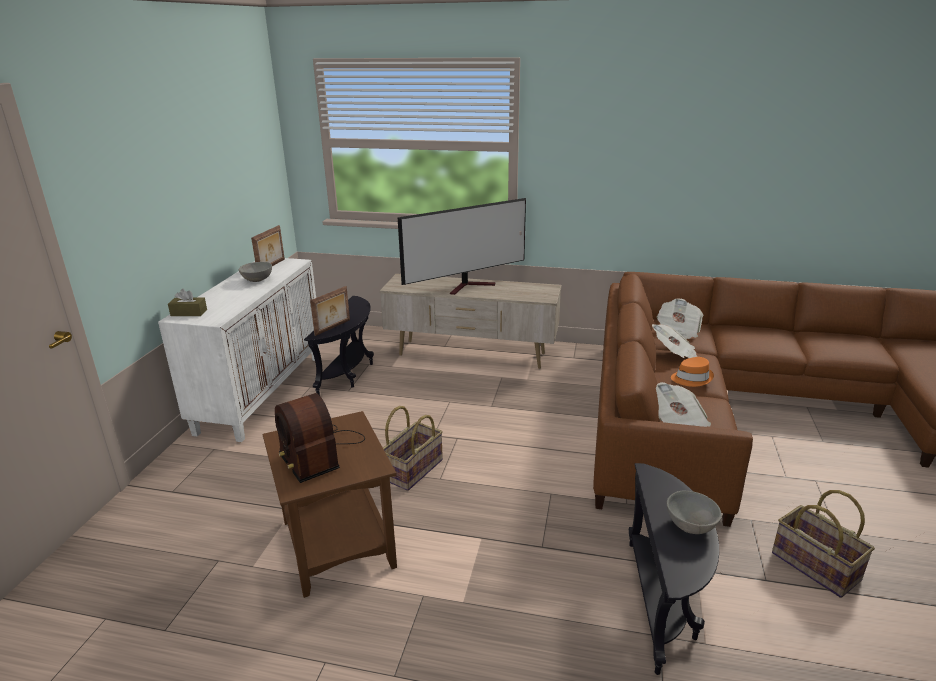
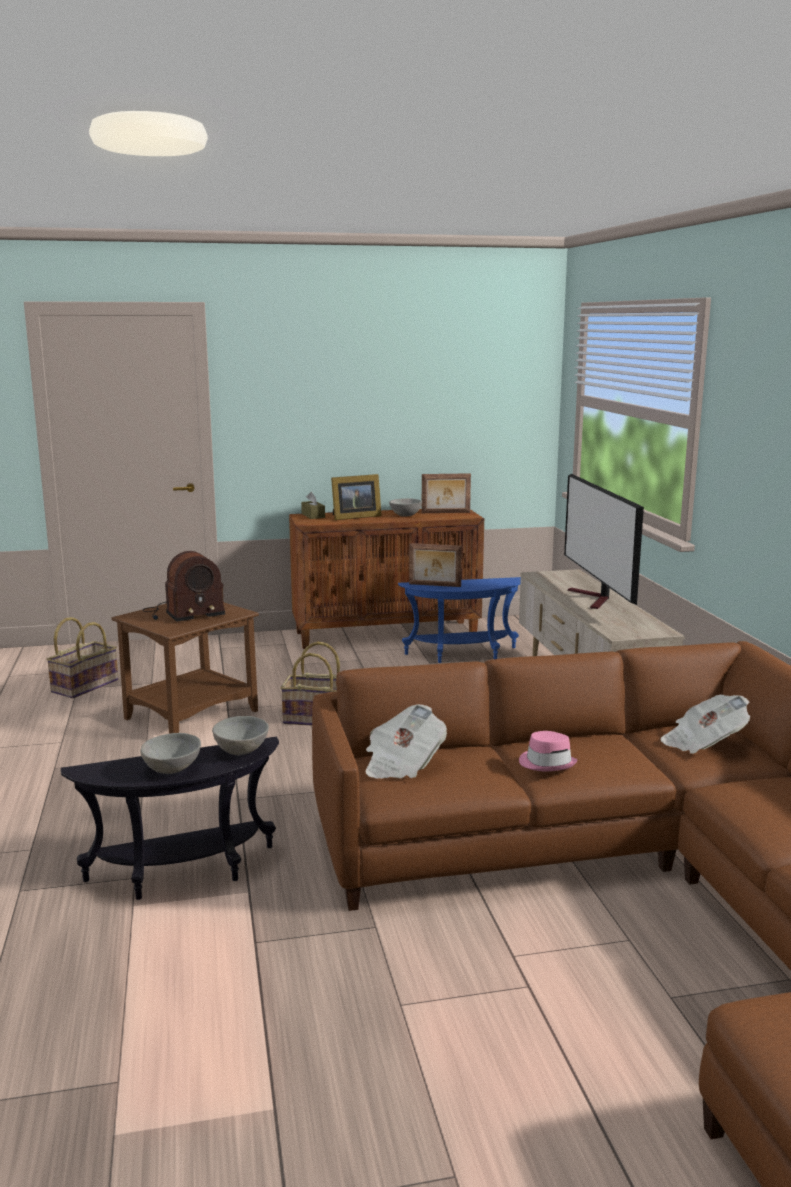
camera: 65 degrees right, 10 degrees down
(226, 298) = (354, 517): none -> picture frame
(261, 392) = (387, 634): white cabinet -> brown cabinet
(319, 452) = (183, 613): radio -> radio turned 150 degrees counterclockwise
(349, 373) = (463, 655): black side table -> blue side table
(470, 286) = (595, 599): television -> television turned 45 degrees clockwise
(660, 483) = (242, 751): none -> grey bowl
(675, 354) = (612, 747): newspaper -> none
(691, 378) = (547, 763): orange hat -> pink hat
(814, 567) = (302, 981): basket -> basket (84, 686)

